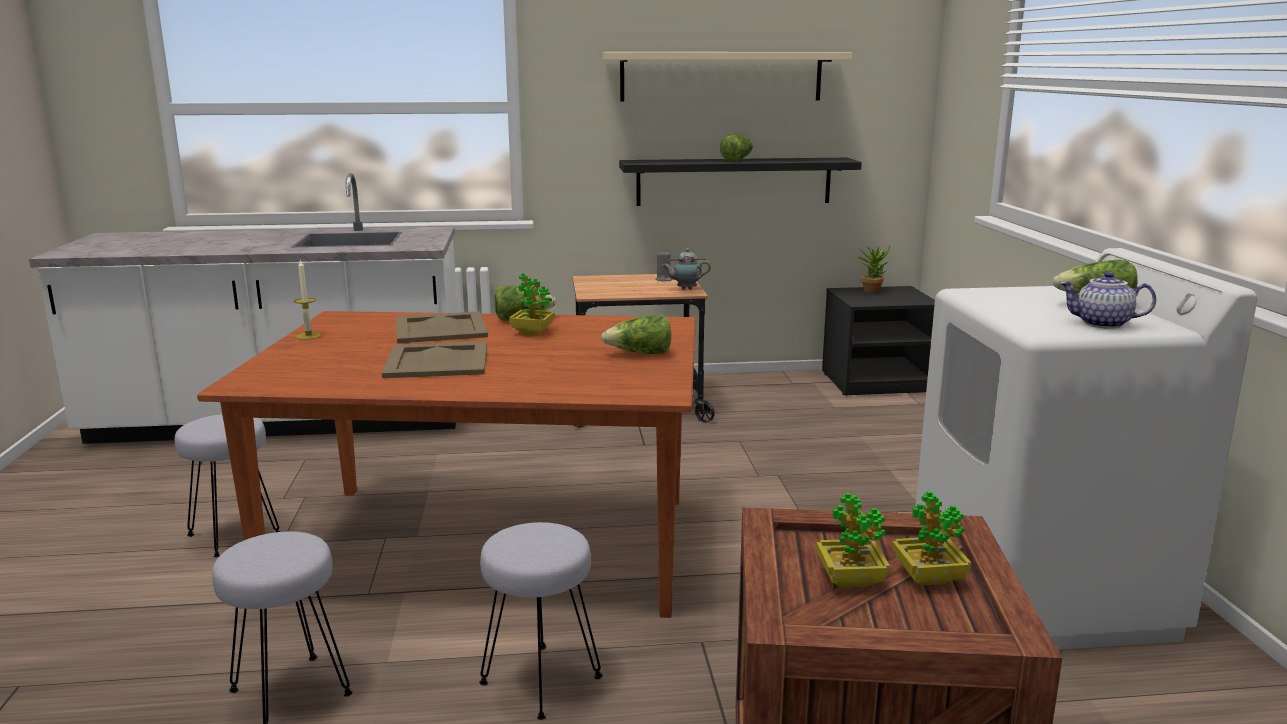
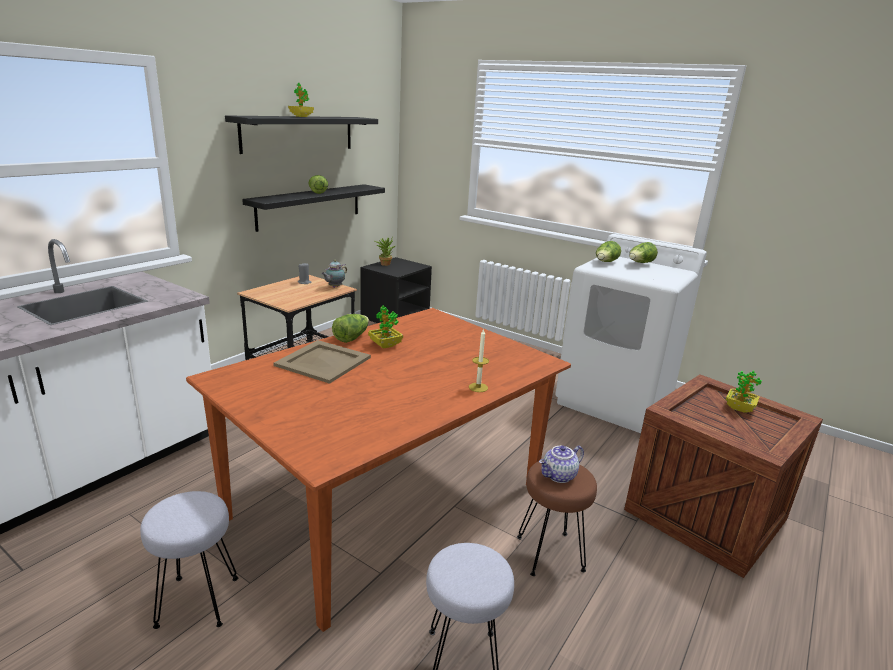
camera: 50 degrees left, 5 degrees up
(308, 336) = (247, 402): candle -> candle (478, 387)
(436, 361) = (392, 386): beige tray -> none
(540, 681) = (550, 554): grey stool -> brown stool
(640, 354) = (475, 341): lettuce -> lettuce (605, 262)
(721, 76) = (299, 133): beige shelf -> black shelf
(850, 580) = (730, 422): potted plant -> potted plant (301, 116)
(1102, 324) = (667, 274): teapot -> teapot (559, 476)

